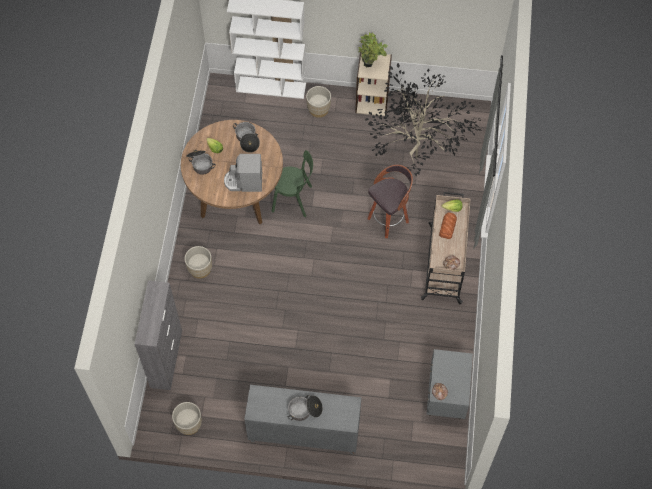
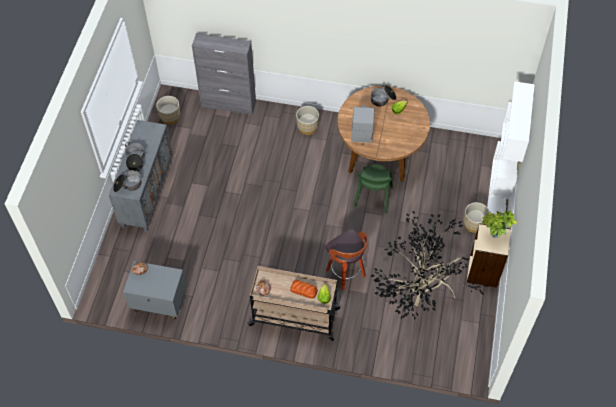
camera: 95 degrees right, 5 degrees down
(247, 140) = (407, 133): cooking pot -> cooking pot (128, 185)

